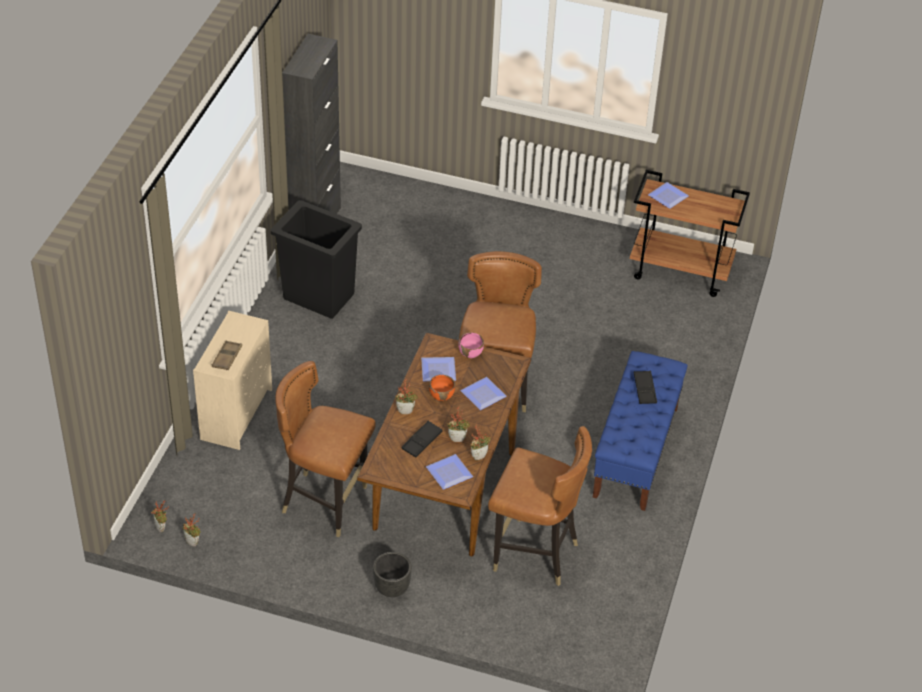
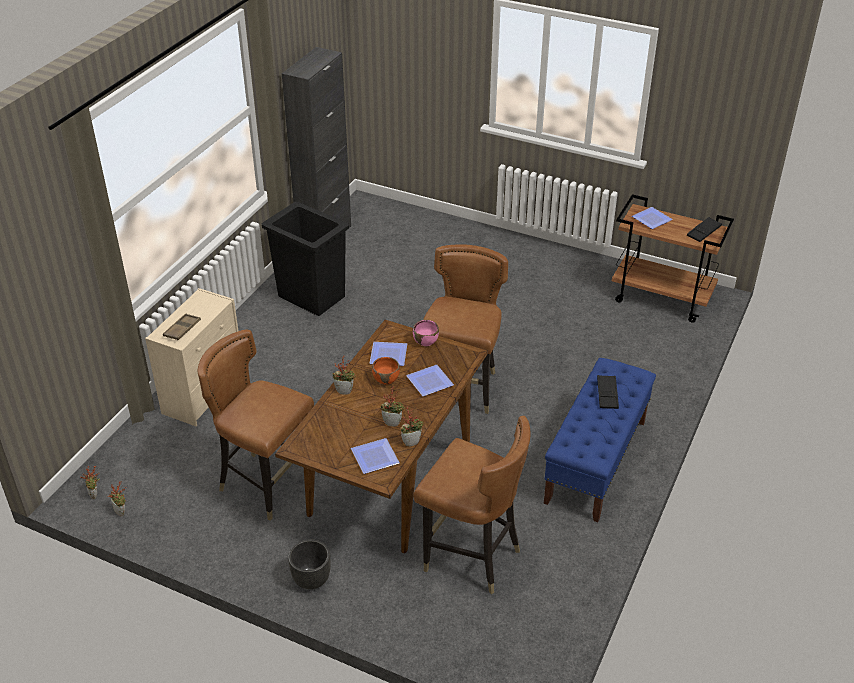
camera: 10 degrees right, 5 degrees down
(422, 441) = (353, 422): black tray -> black tray (703, 232)

